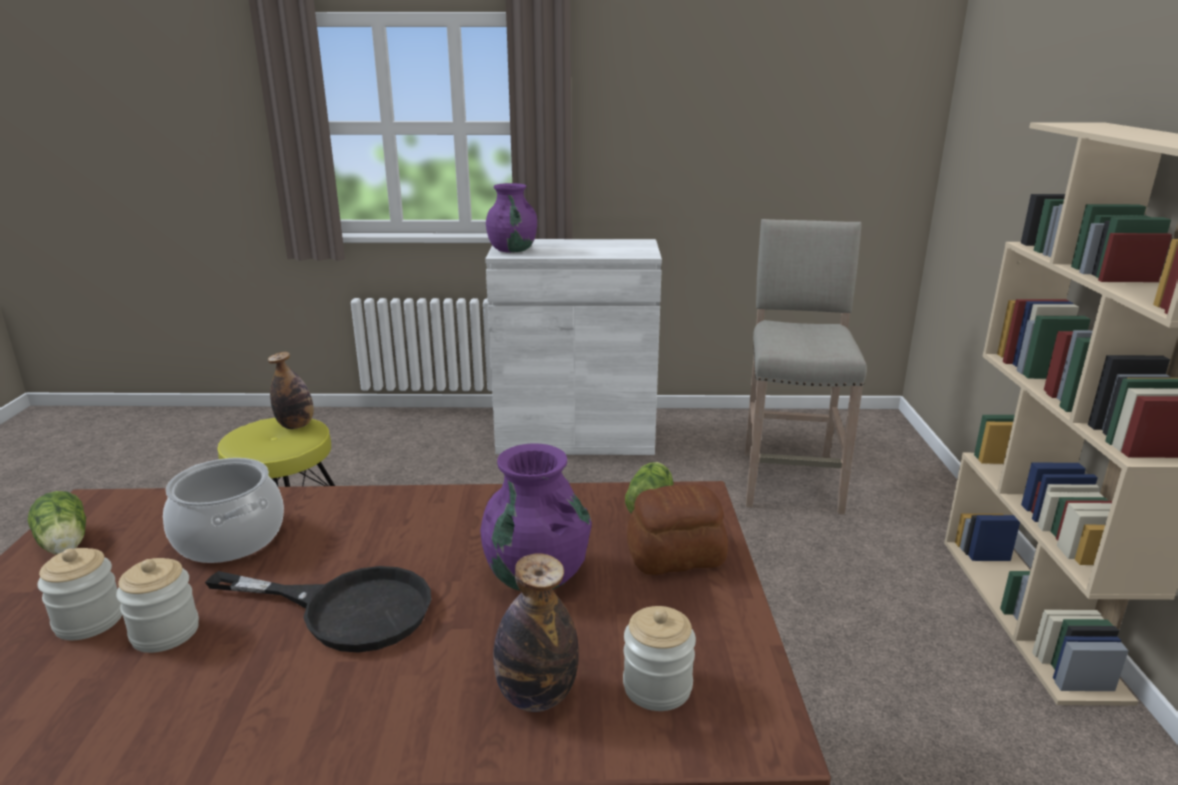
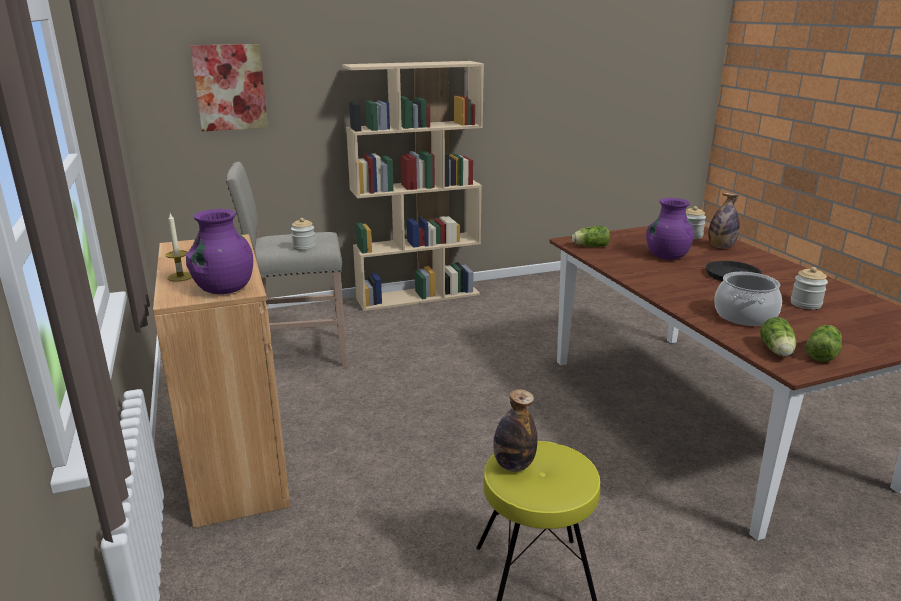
camera: 110 degrees left, 0 degrees up
(89, 621) = (832, 321): jar -> jar (304, 247)
(128, 512) = (777, 351): none -> lettuce
(555, 242) = (180, 277): none -> candle
(576, 437) = (236, 463): white cabinet -> brown cabinet
(677, 556) = (620, 239): bread -> none
(1004, 138) = (230, 87): none -> picture

